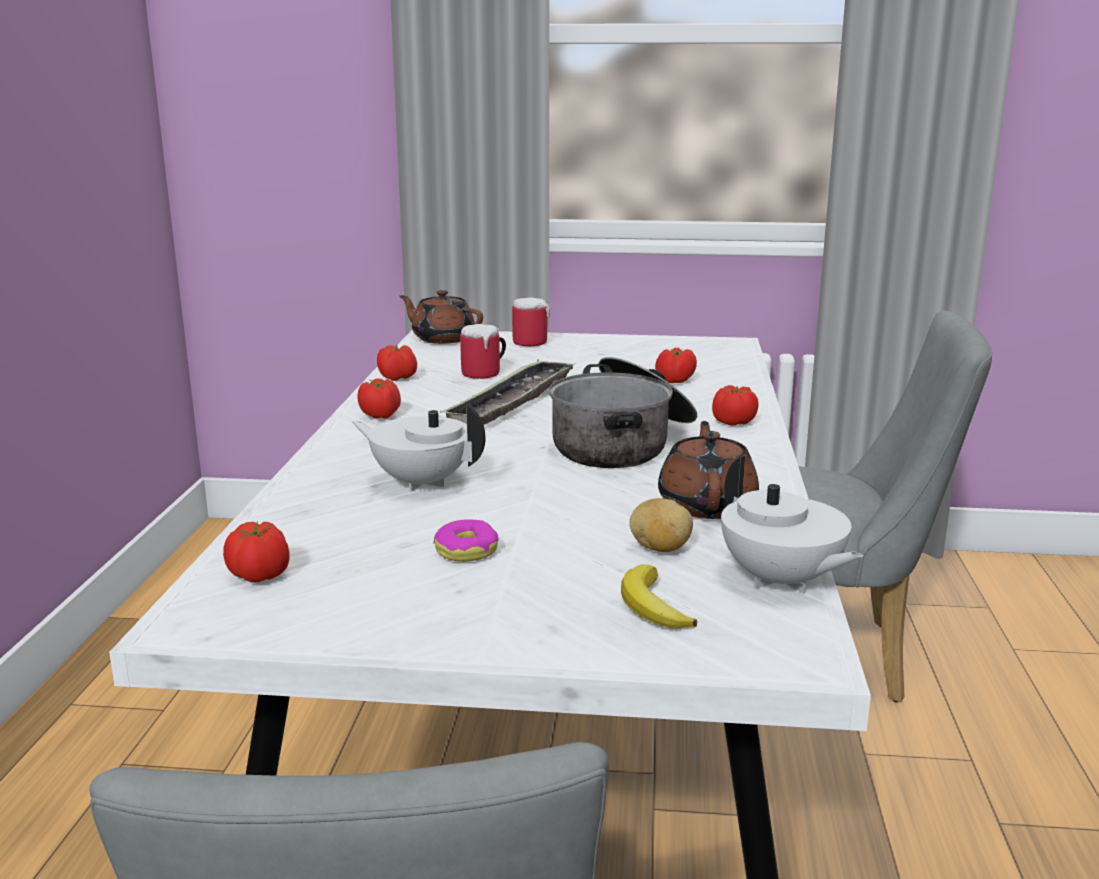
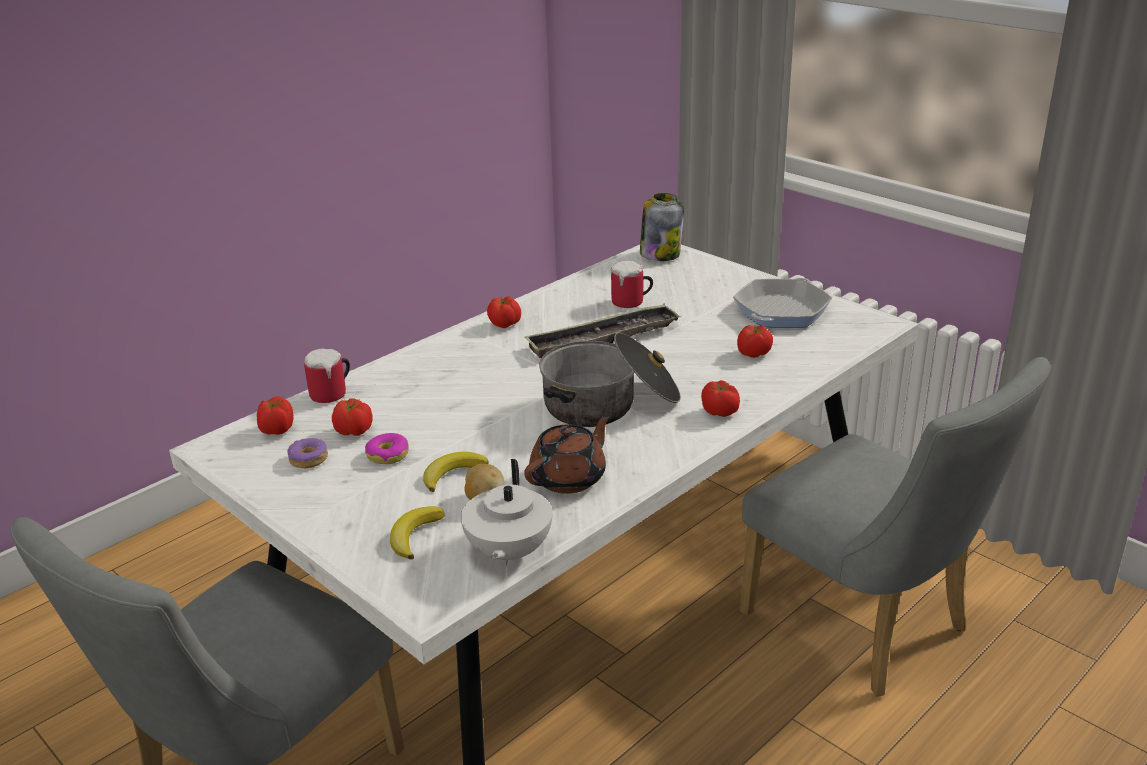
camera: 40 degrees right, 10 degrees up
(367, 588) = (308, 459): none -> donut
(398, 378) = (568, 290): tomato -> tomato (354, 431)
(421, 482) = (443, 392): white teapot -> none
(442, 338) = (660, 254): brown teapot -> jar
(532, 341) = (720, 276): mug -> mug (333, 393)
(580, 541) = (453, 474): none -> banana
(636, 351) = (781, 311): none -> frying pan

